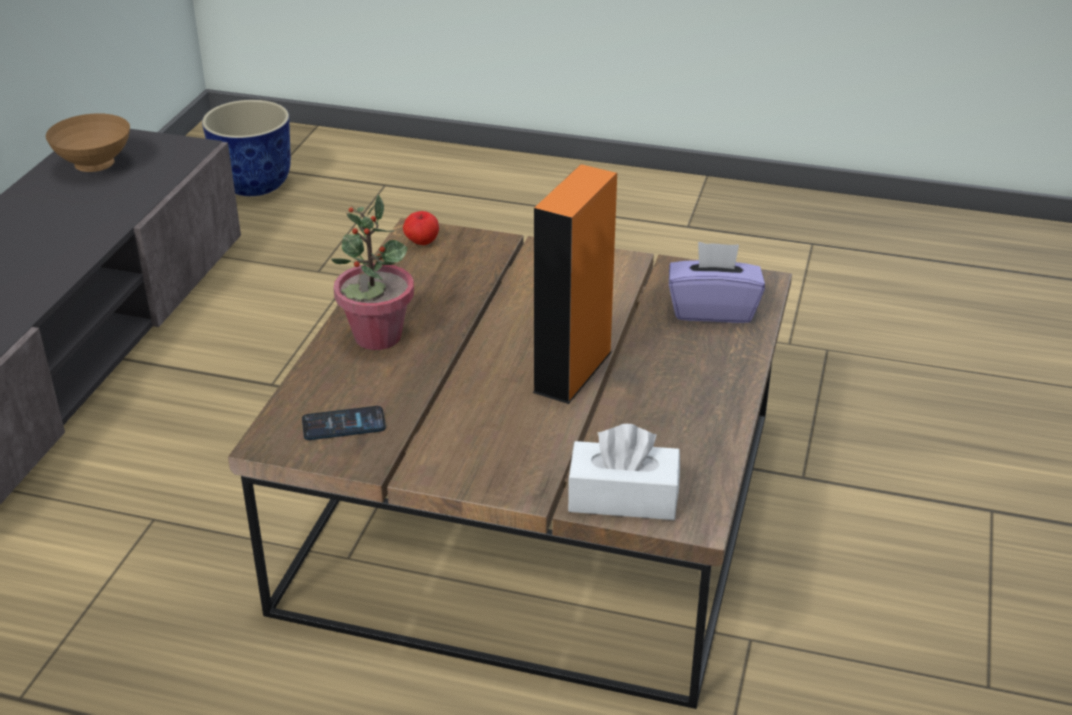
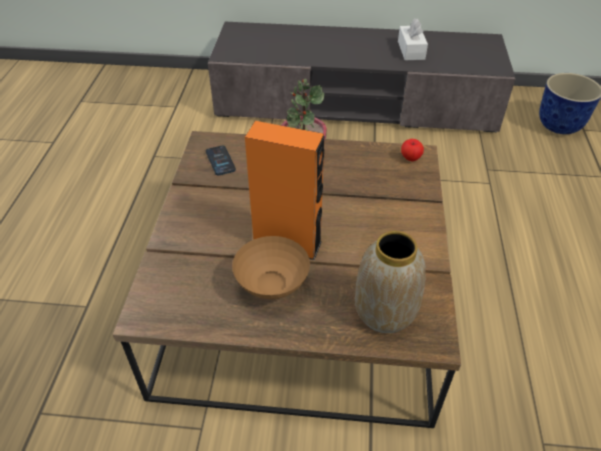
camera: 80 degrees right, 10 degrees up
(96, 166) = (459, 47): brown bowl -> brown bowl (273, 288)
(623, 498) = (161, 280): white tissue box -> white tissue box (411, 50)
(712, 309) = (384, 312): purple tissue box -> vase

